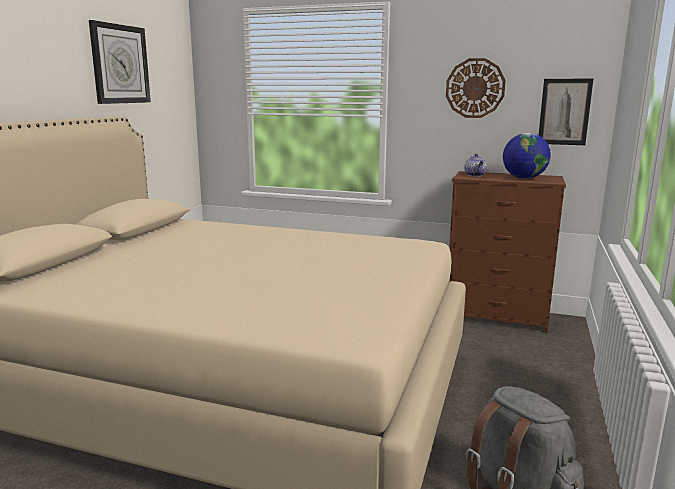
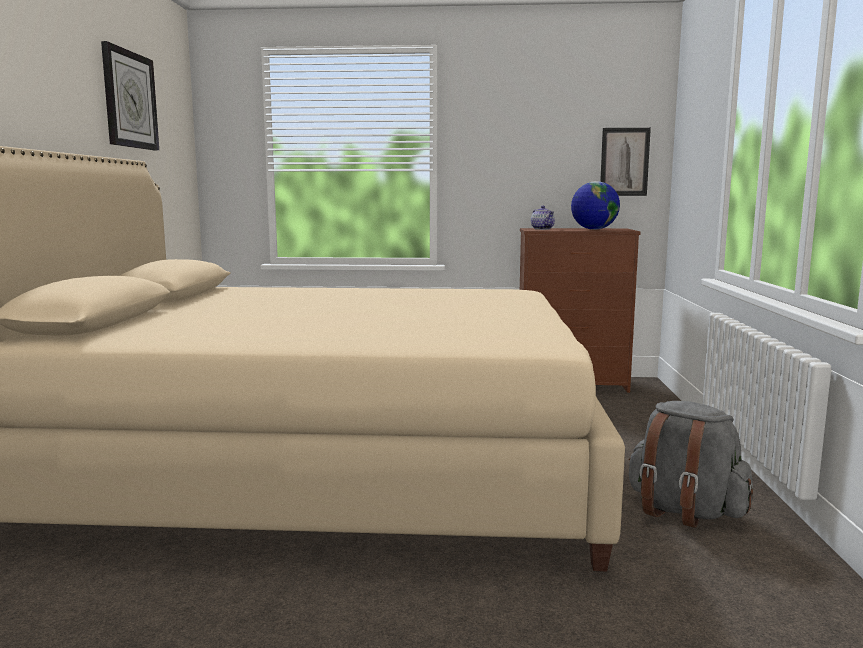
camera: 15 degrees left, 5 degrees down
(475, 88) = (533, 138): wall clock -> none

